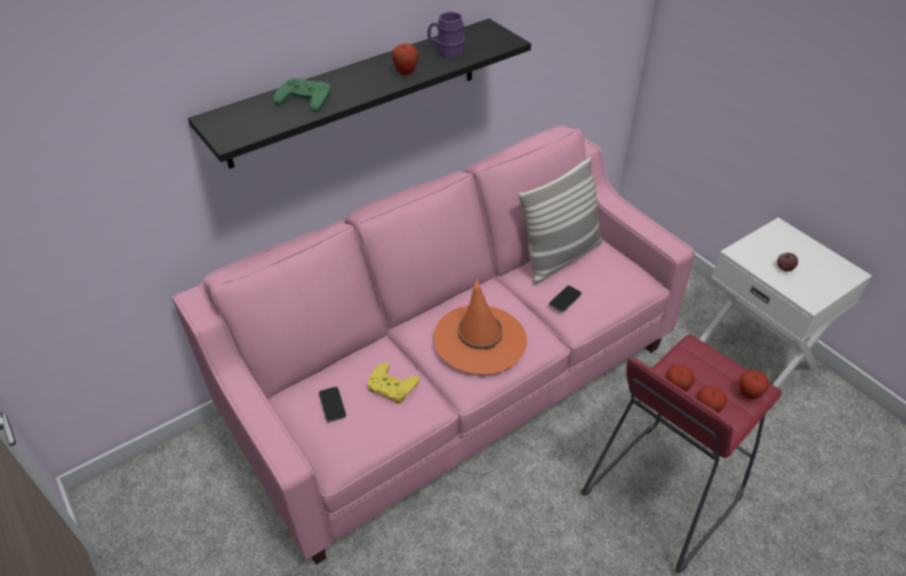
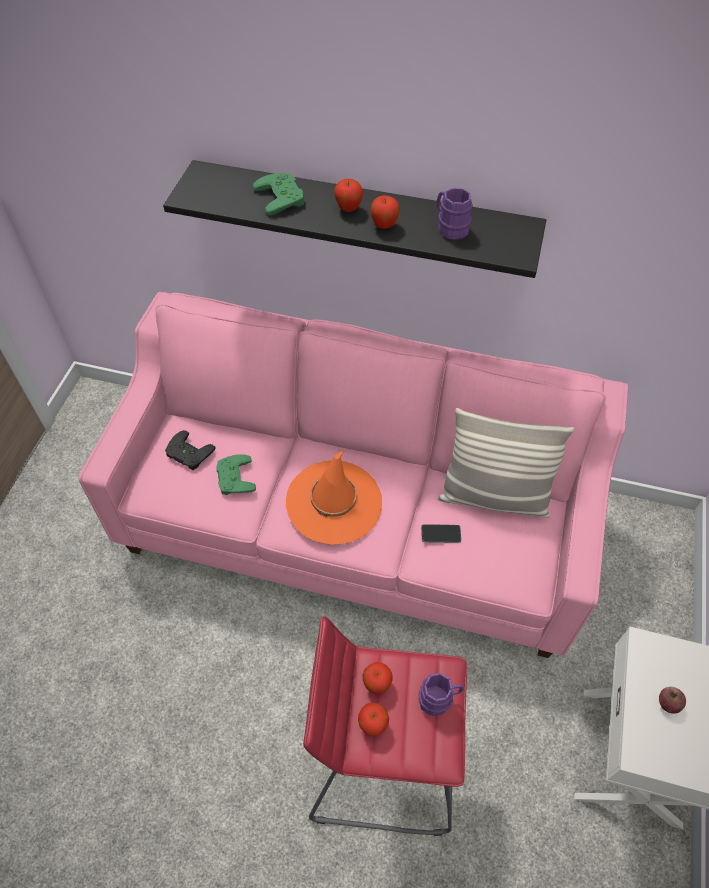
camera: 50 degrees right, 10 degrees up
(332, 404) = (187, 454): phone -> black game controller
(390, 388) = (233, 478): yellow game controller -> green game controller
(713, 362) = (439, 699): none -> purple mug
(748, 394) = (424, 753): apple -> apple (348, 209)

